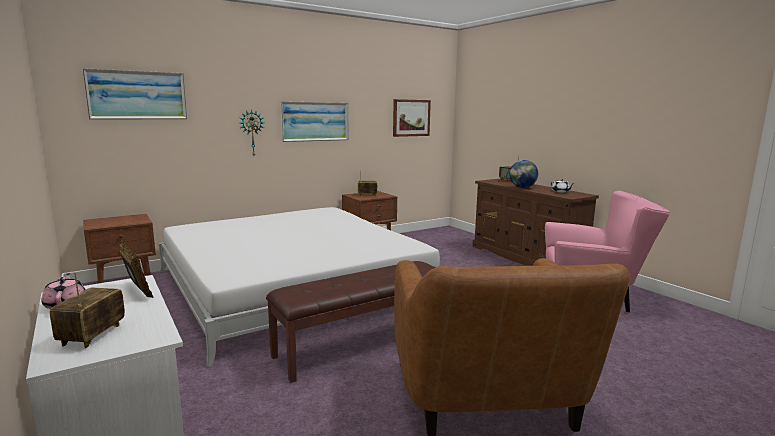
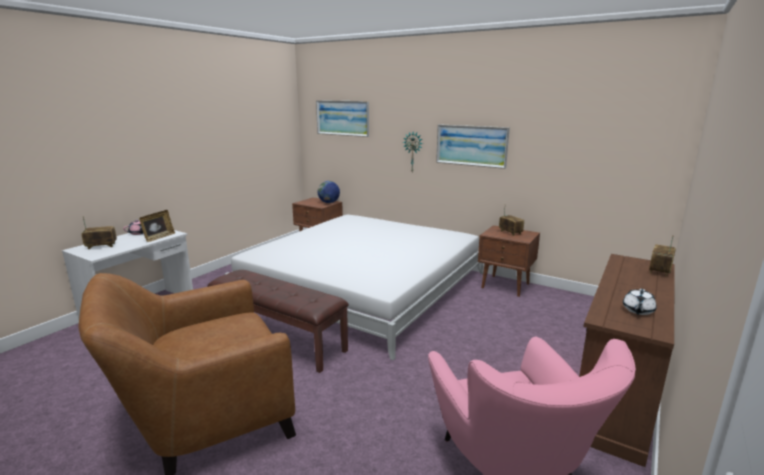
camera: 65 degrees right, 5 degrees up
(411, 118) = (604, 150): picture -> none
(522, 187) = (619, 283): globe -> globe (329, 202)

